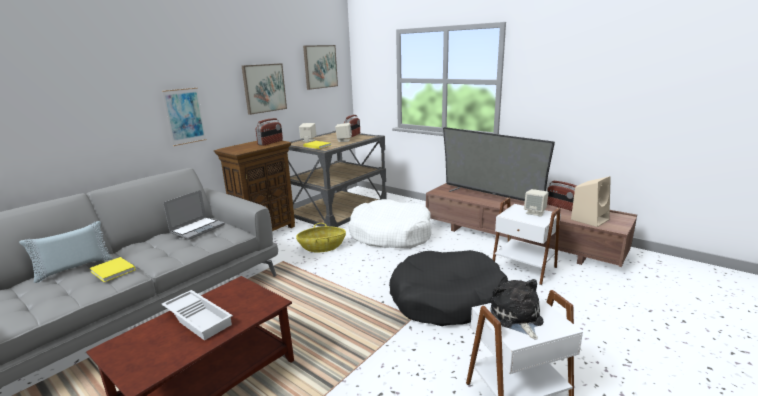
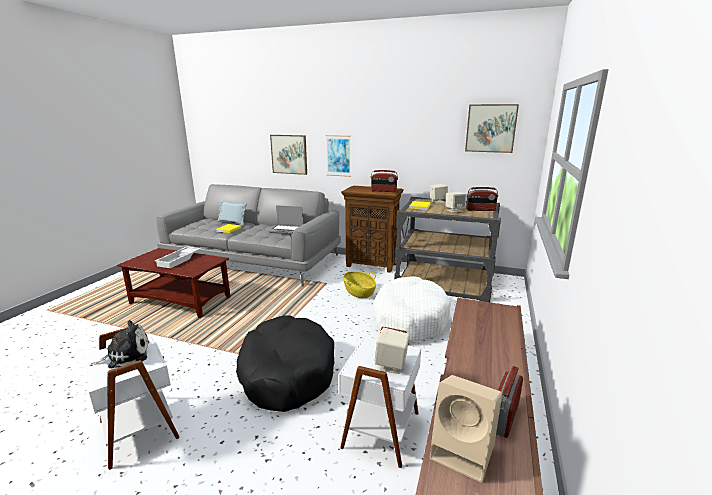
camera: 70 degrees right, 0 degrees up
(264, 88) = (412, 143): picture -> picture (289, 154)
(491, 197) = (486, 343): television -> none

